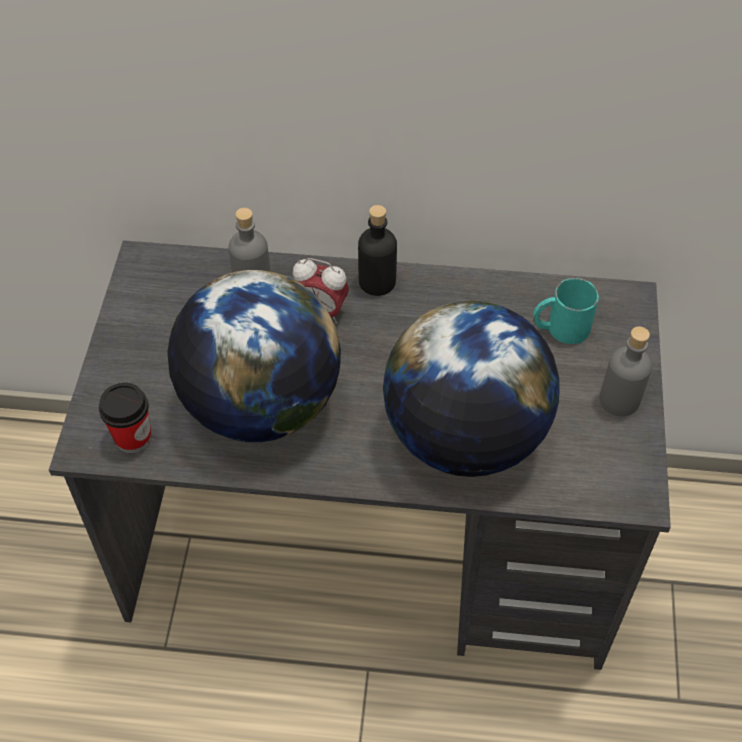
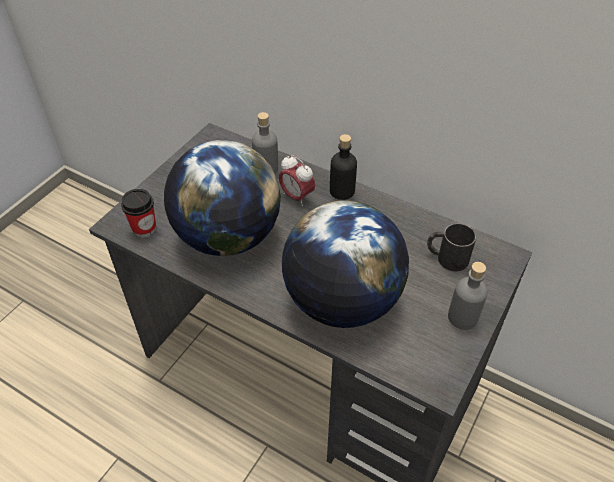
camera: 25 degrees right, 5 degrees down
(560, 328) = (446, 257): turquoise mug -> black mug

